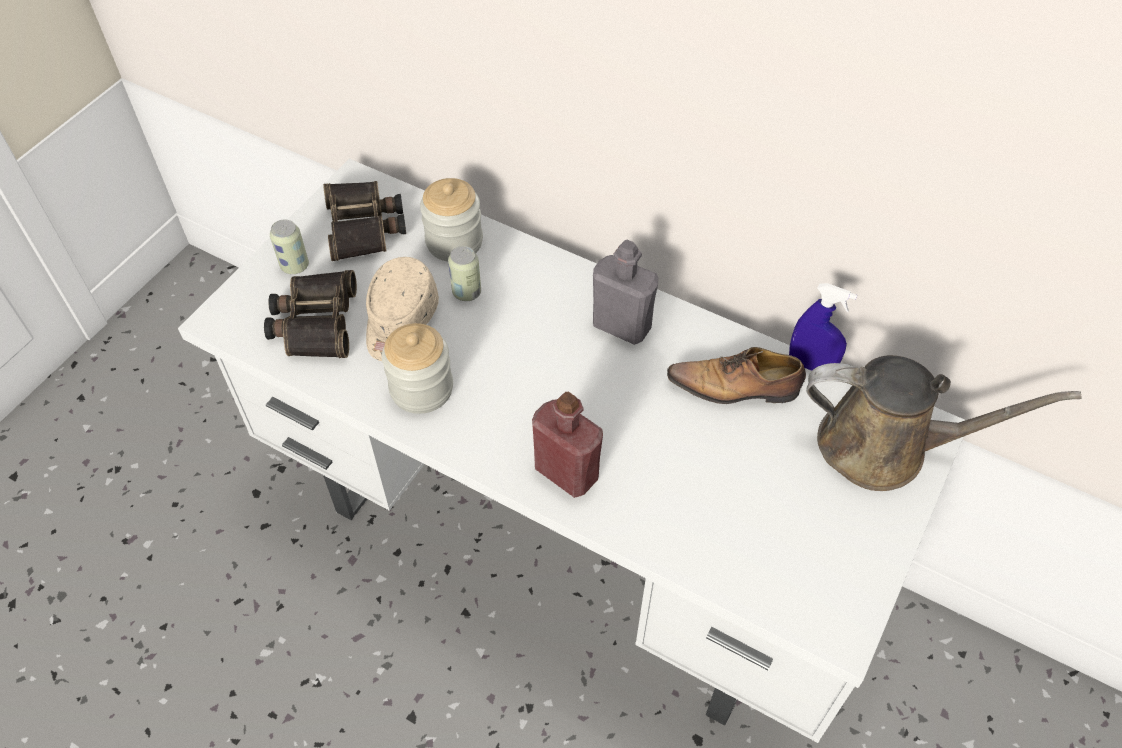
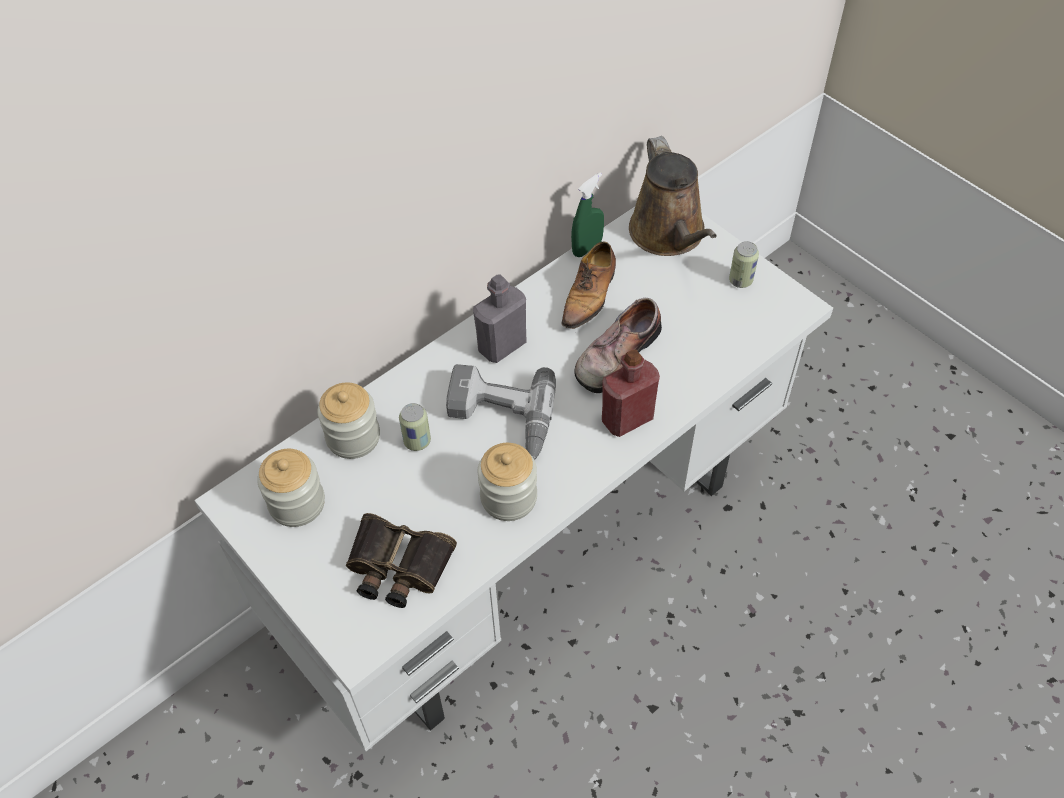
camera: 70 degrees left, 0 degrees up
(294, 266) = (318, 572): can -> can (740, 280)
(365, 226) = (297, 503): binoculars -> jar
(400, 322) = (428, 498): beige cap -> none
(520, 352) = (500, 419): none -> power drill
(658, 435) = (614, 354): none -> shoe
(811, 365) = (587, 248): blue spray bottle -> green spray bottle
(884, 447) = (669, 235): brown watering can -> brown watering can turned 135 degrees clockwise

